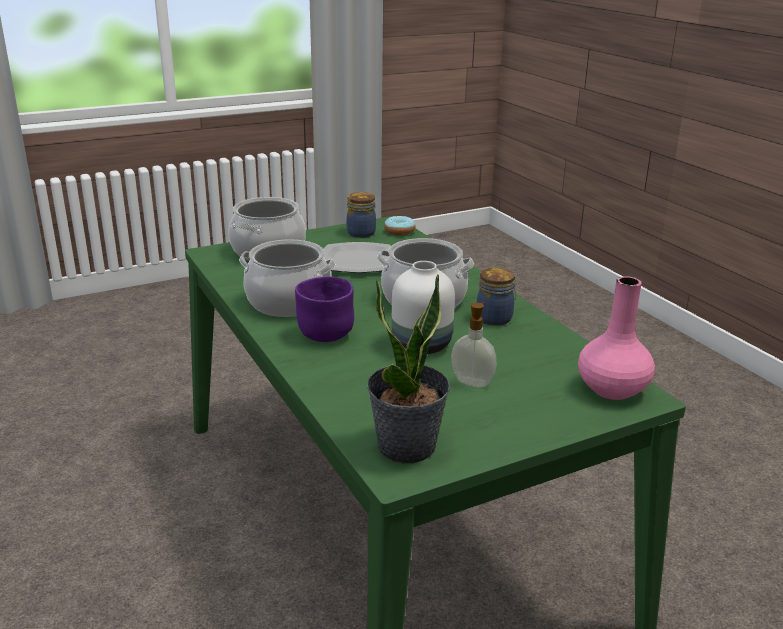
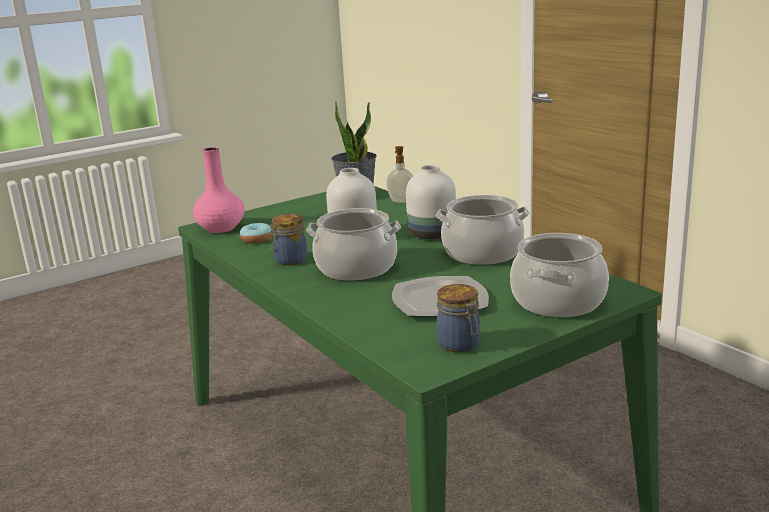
camera: 175 degrees right, 5 degrees down
(325, 335) = (433, 235): purple bowl -> white vase
(399, 231) = (404, 354): donut -> donut (257, 239)
(472, 381) = (316, 222): soap dispenser -> soap dispenser (401, 201)

